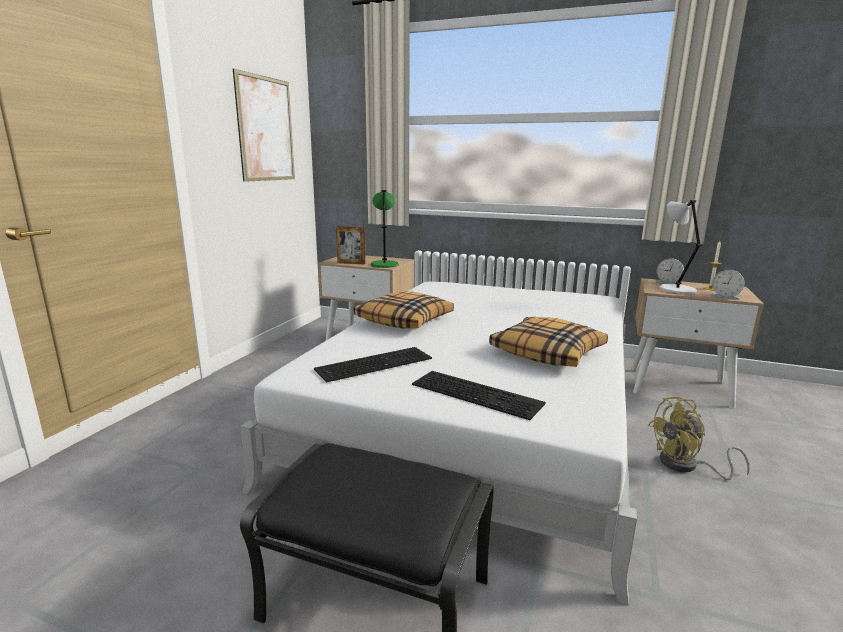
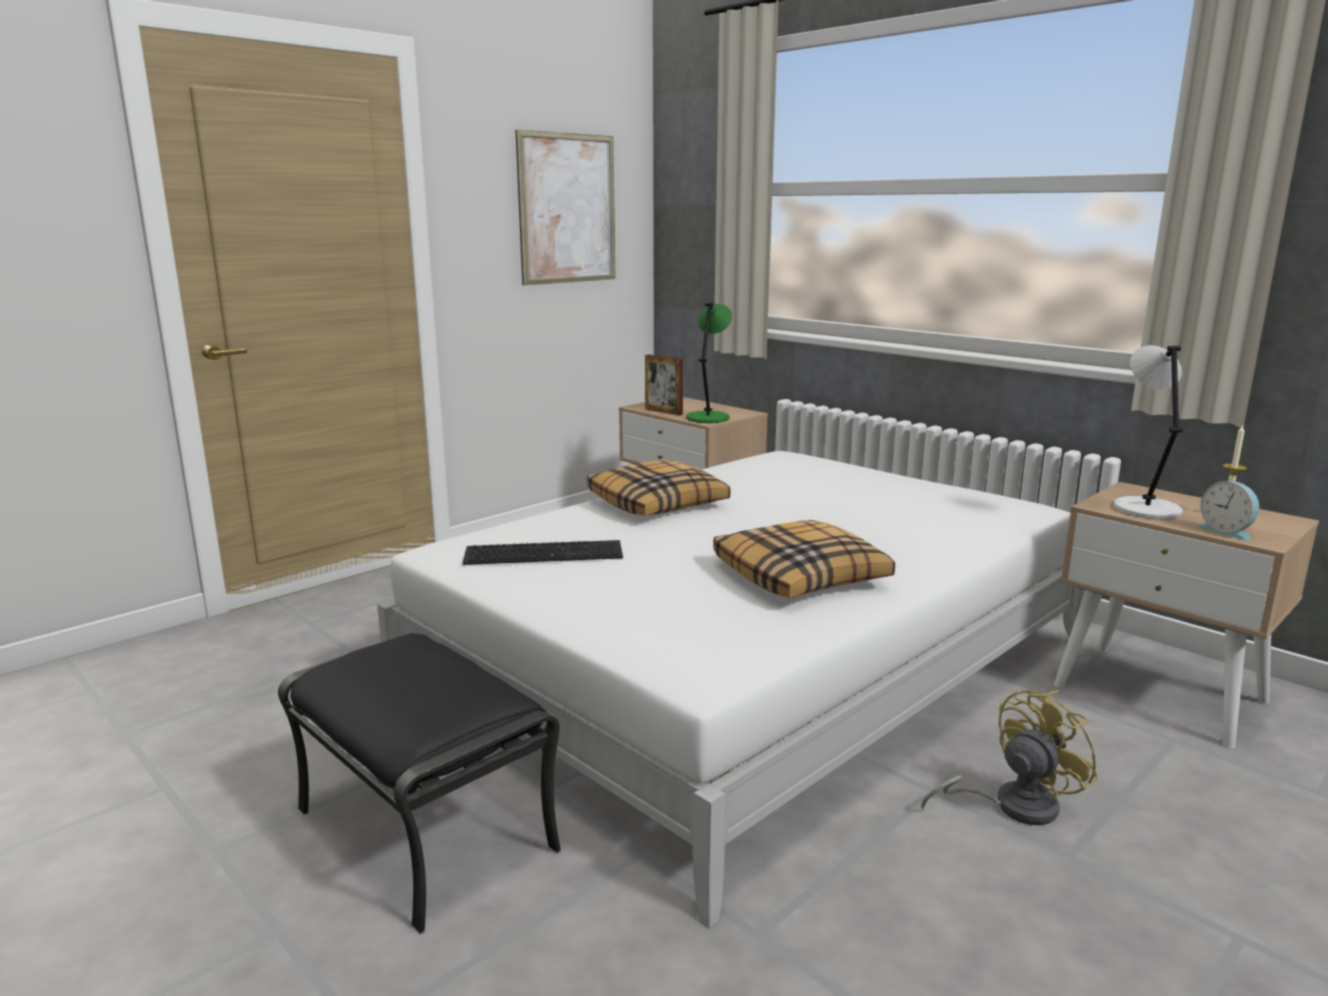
camera: 25 degrees right, 0 degrees up
(478, 393) = (624, 608): keyboard -> none
(668, 282) = (1159, 495): alarm clock -> none
(686, 466) = (1011, 806): yellow fan -> yellow fan turned 135 degrees clockwise

